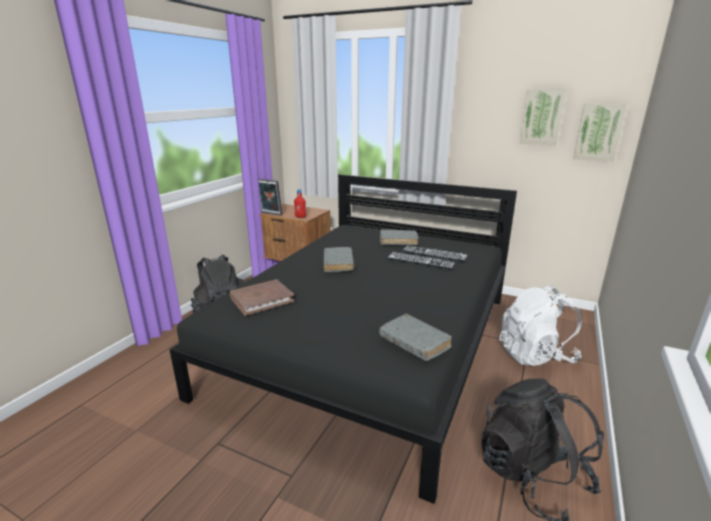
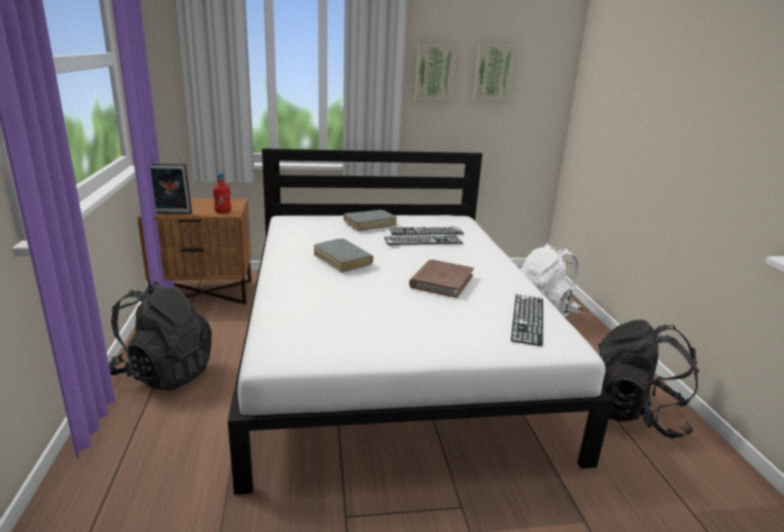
camera: 35 degrees left, 0 degrees up
(261, 299) = (315, 319): brown book -> brown book (441, 281)
(370, 342) = (390, 348): black bed -> white bed
(414, 343) = (527, 318): grey book -> keyboard
(598, 132) = (542, 90): picture -> picture (434, 74)

